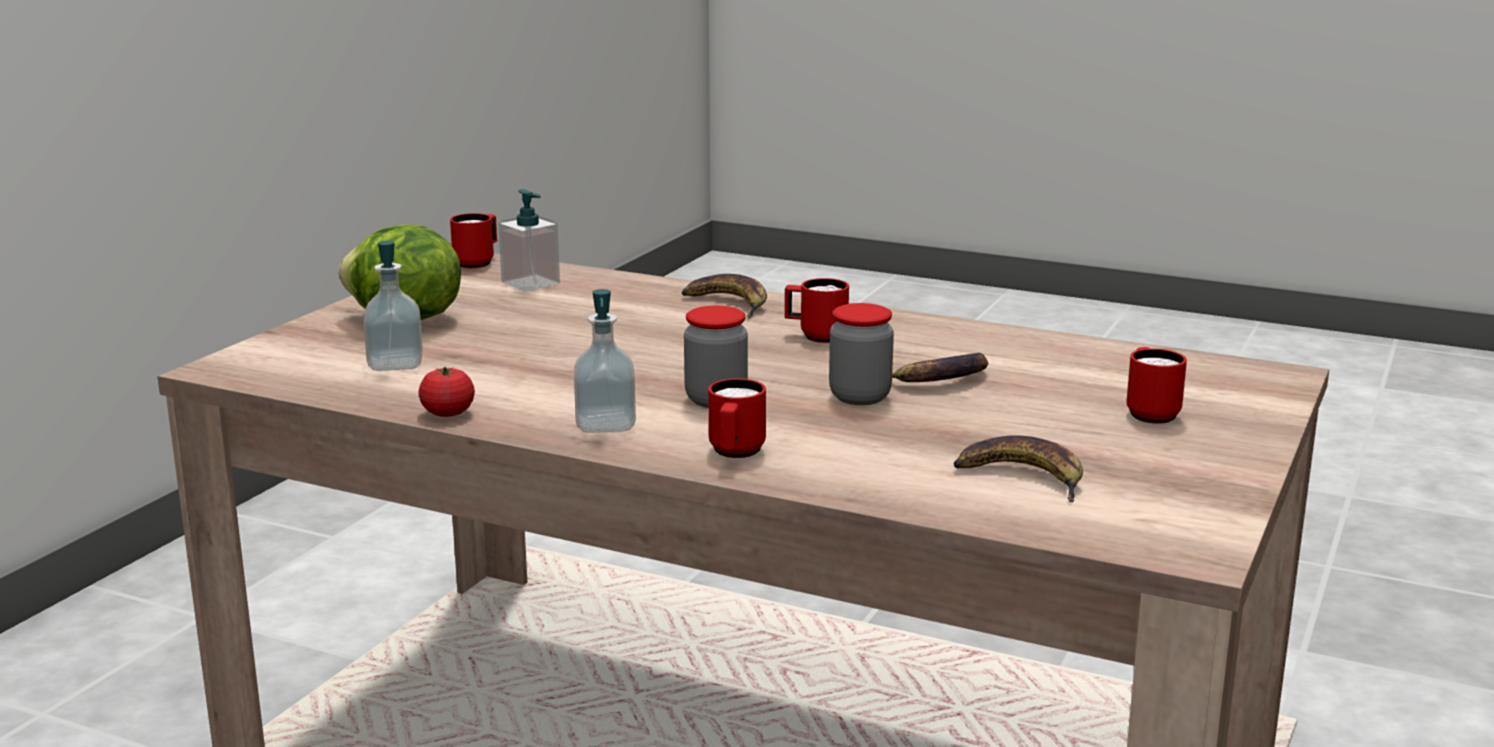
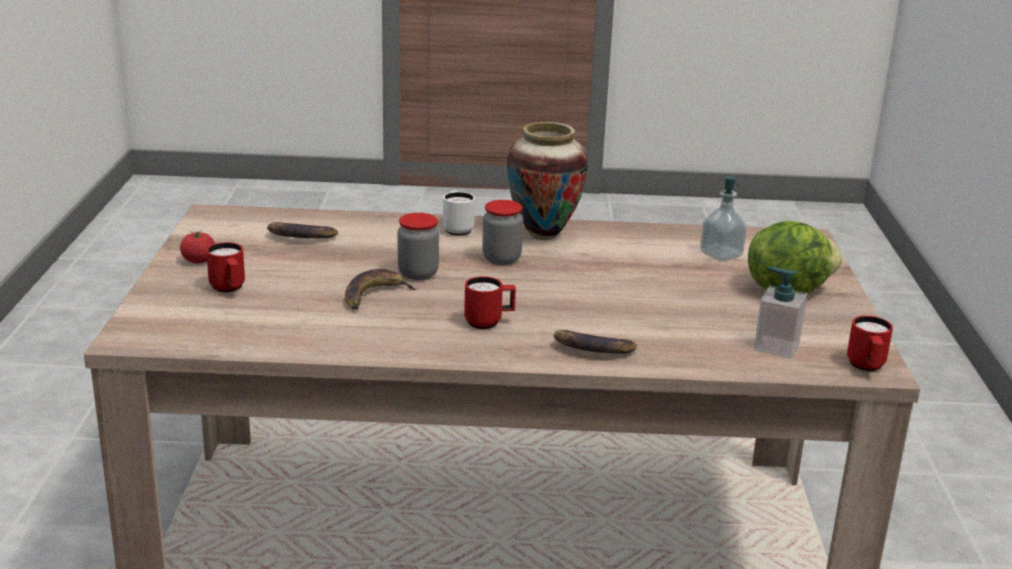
camera: 155 degrees right, 5 degrees up
(448, 413) = (633, 229): tomato -> tomato (199, 261)
(605, 424) = (543, 235): soap dispenser -> vase
(735, 453) = (457, 229): red mug -> white mug

